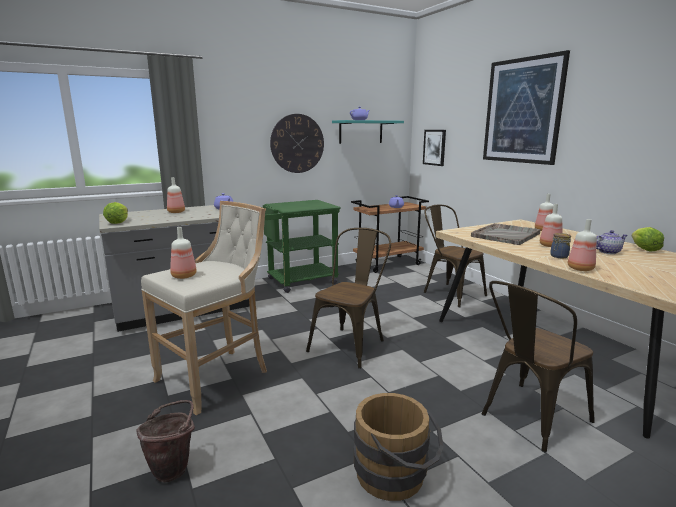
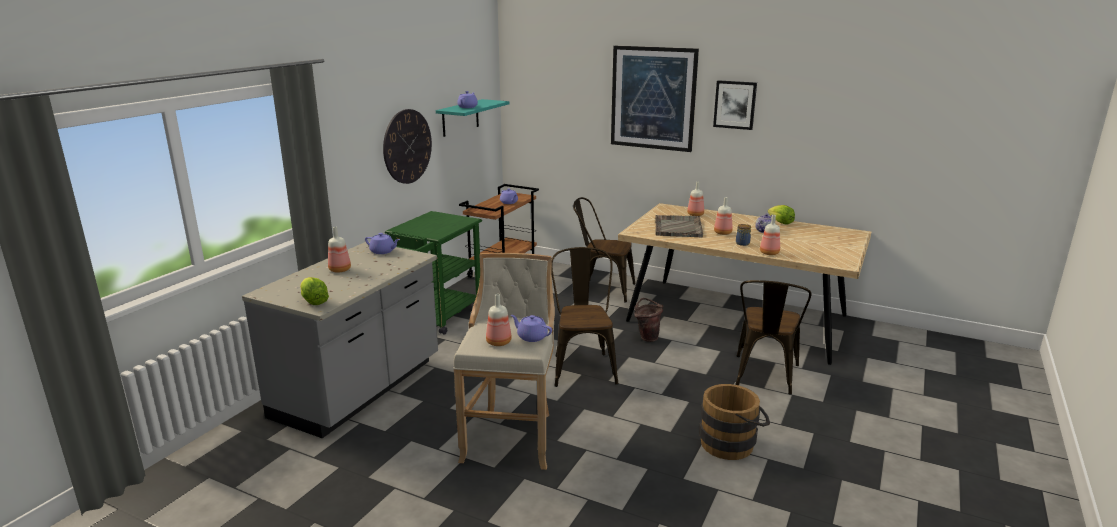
camera: 35 degrees left, 5 degrees up
(173, 468) = (589, 506): brown bucket -> brown bucket (647, 337)
(213, 279) = (531, 337): none -> purple teapot
(434, 147) = (540, 127): picture -> picture (735, 104)

